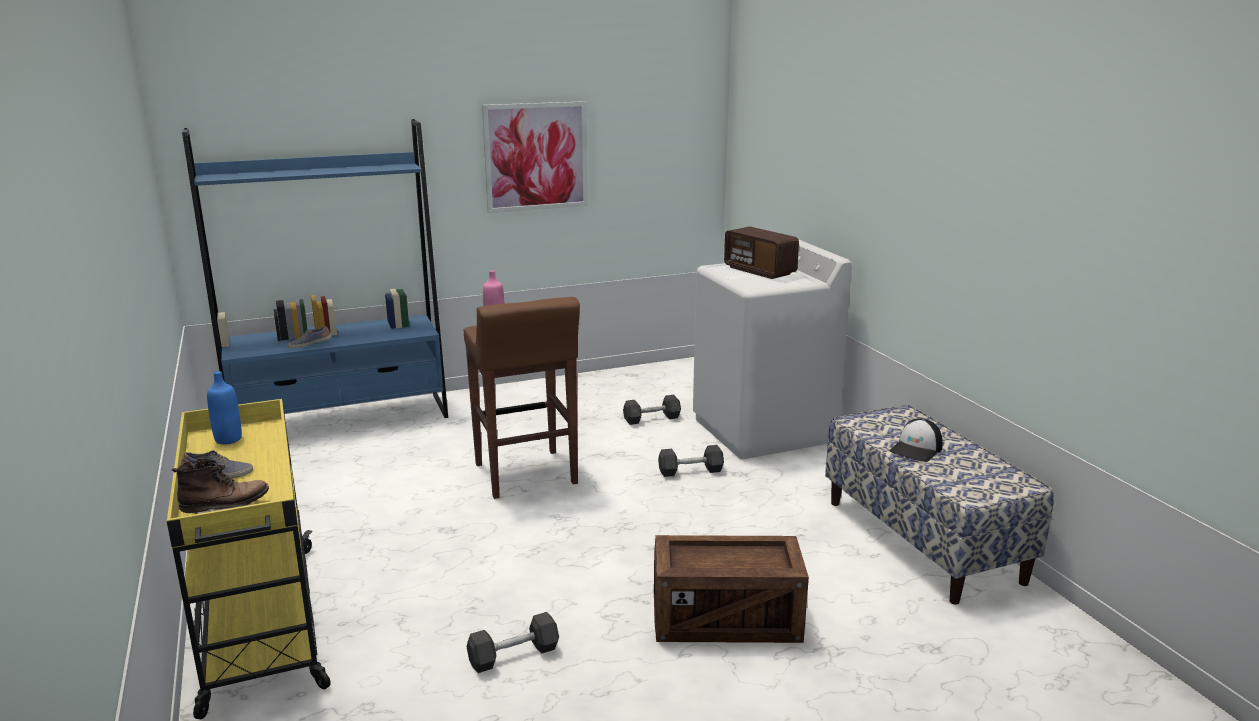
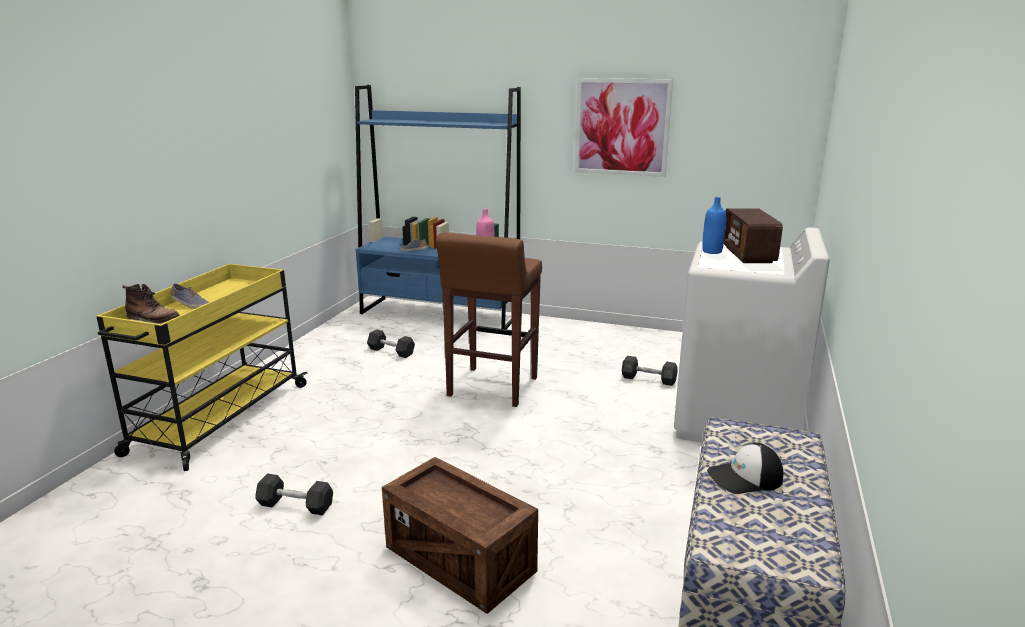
camera: 40 degrees right, 0 degrees up
(228, 439) = (236, 287): blue bottle -> blue bottle (712, 251)
(690, 471) = (617, 431): grey dumbbell -> grey dumbbell (391, 351)

